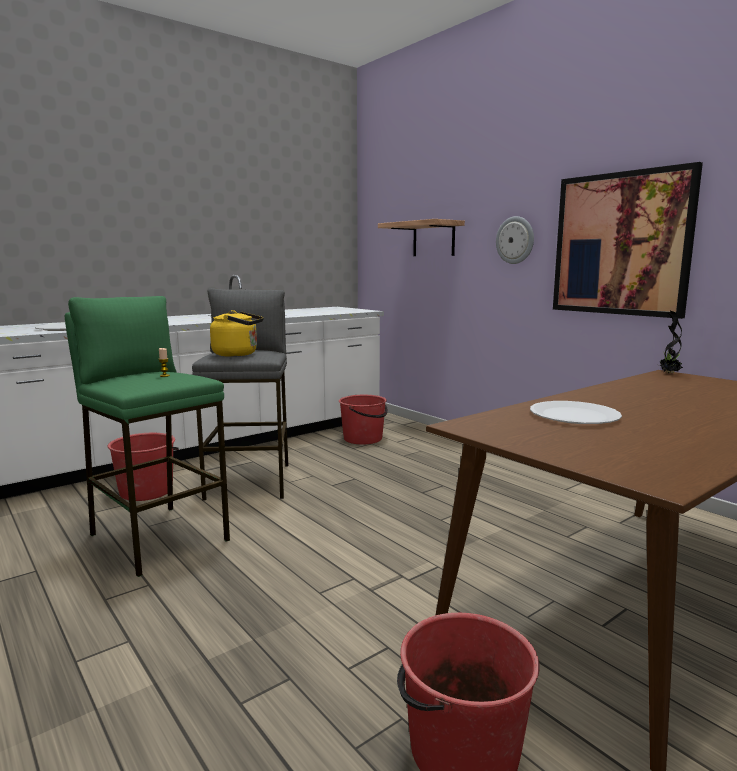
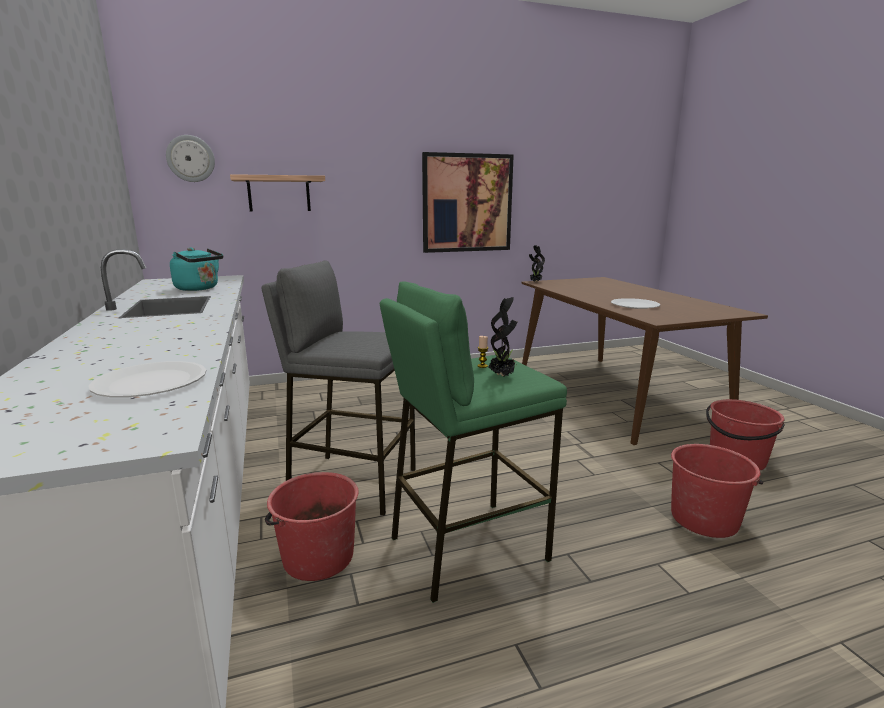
camera: 70 degrees left, 5 degrees up
(136, 380) = (502, 376): none -> potted plant
(238, 354) = (368, 340): yellow kettle -> none
(311, 312) = (199, 289): none -> turquoise kettle
(363, 439) = (294, 411): red bucket -> red bucket (704, 518)
(515, 240) = (380, 198): wall clock -> wall clock (190, 158)

